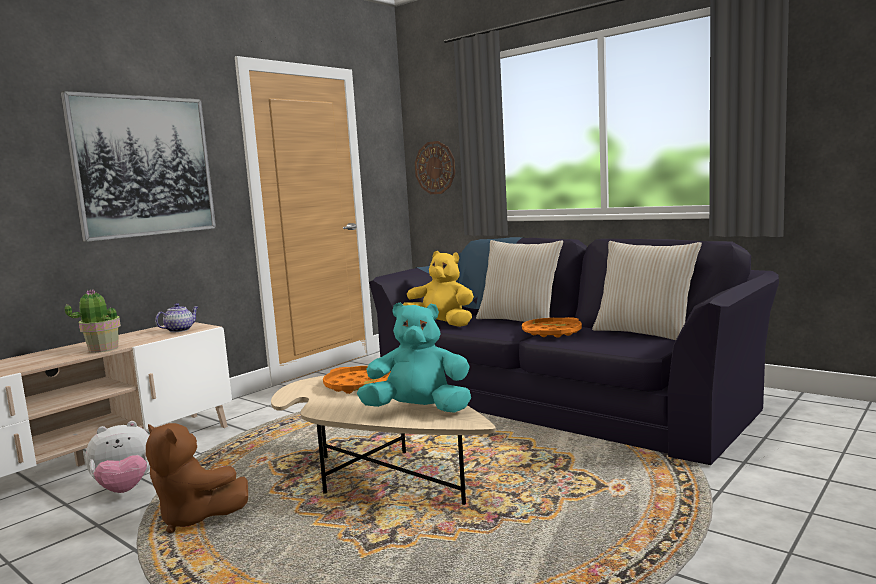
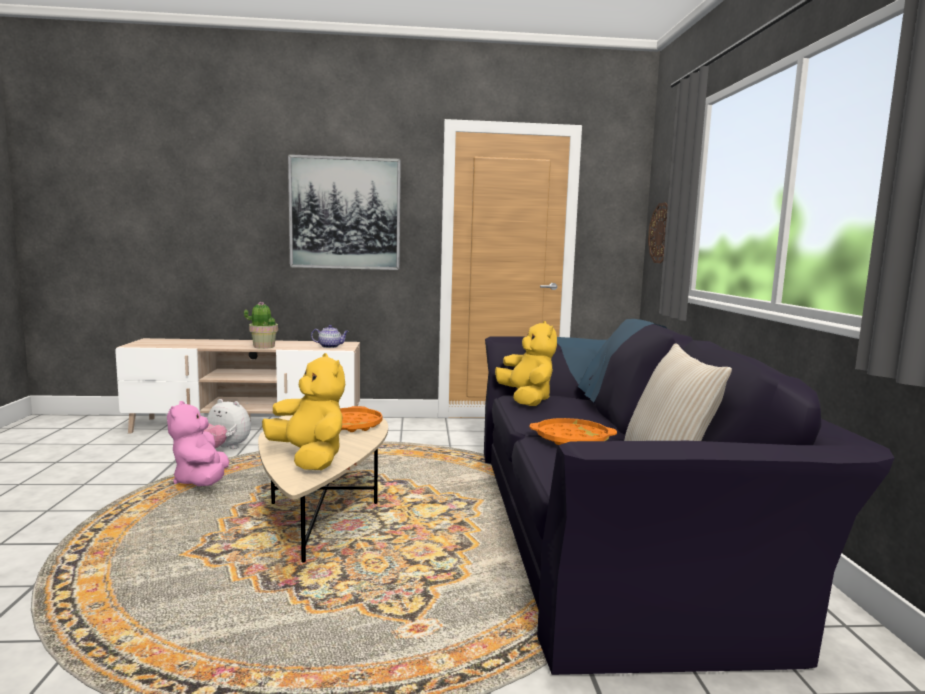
camera: 45 degrees right, 0 degrees up
(195, 518) = (202, 482): brown plush toy -> pink plush toy
(419, 410) = (309, 459): turquoise plush toy -> yellow plush toy
(519, 320) = (602, 419): beige pillow -> none

